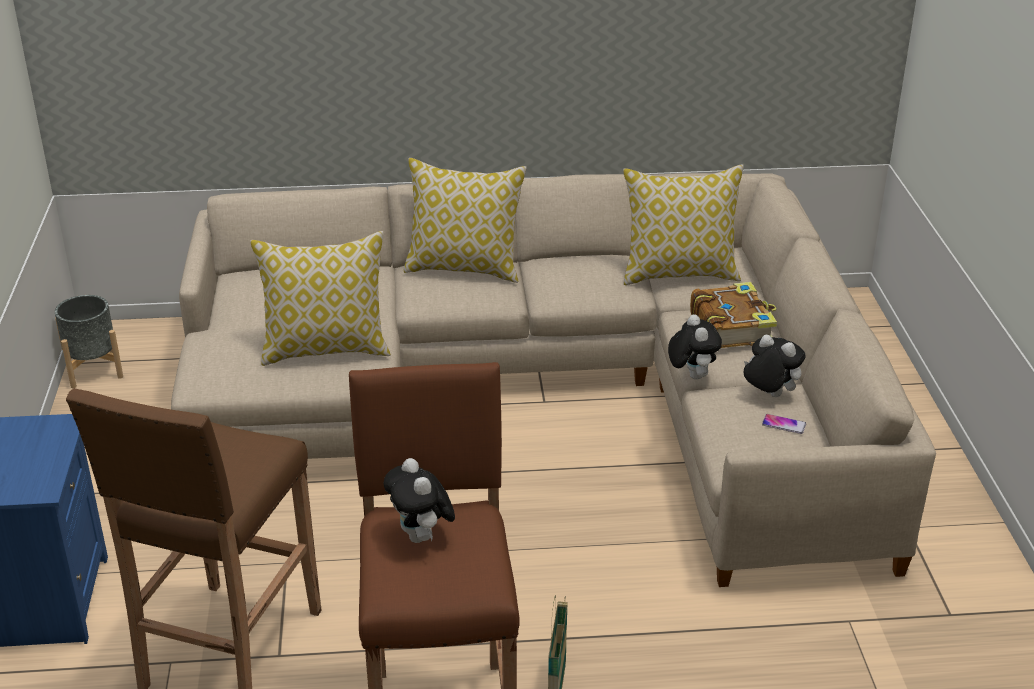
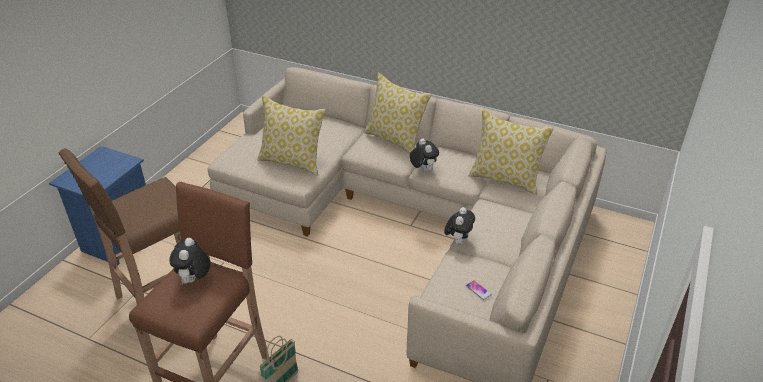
camera: 30 degrees right, 5 degrees up
(93, 370) = (227, 137): grey planter -> none
(732, 328) = (503, 221): book -> none
(769, 395) = (488, 269): plush toy -> plush toy (423, 170)

